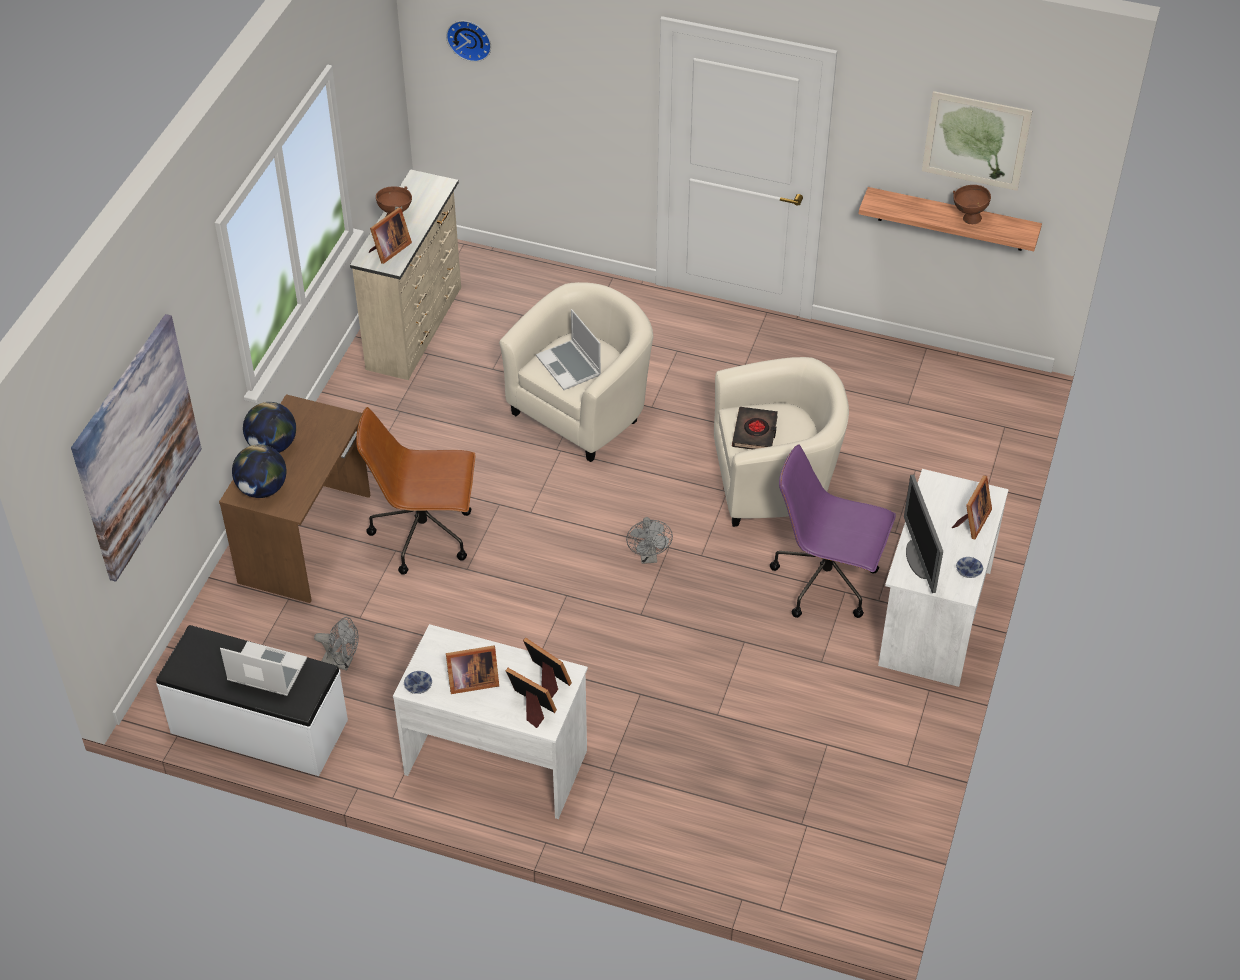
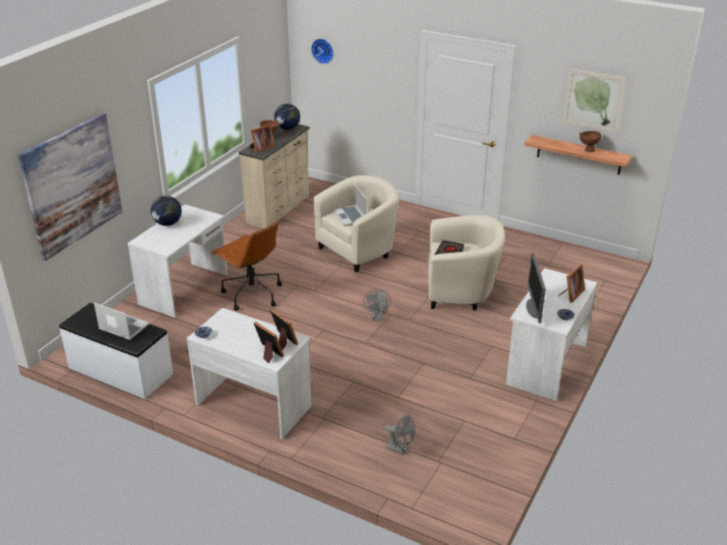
camera: 10 degrees right, 15 degrees down
(262, 489) = (153, 240): globe -> globe (287, 128)
(307, 538) = (185, 289): brown desk -> white desk
(342, 662) = (181, 346): grey fan -> grey fan (400, 449)
(425, 534) = (251, 294): brown office chair -> brown office chair turned 150 degrees counterclockwise
(471, 681) = (236, 336): picture frame -> none
(827, 582) = (482, 340): purple office chair -> none

